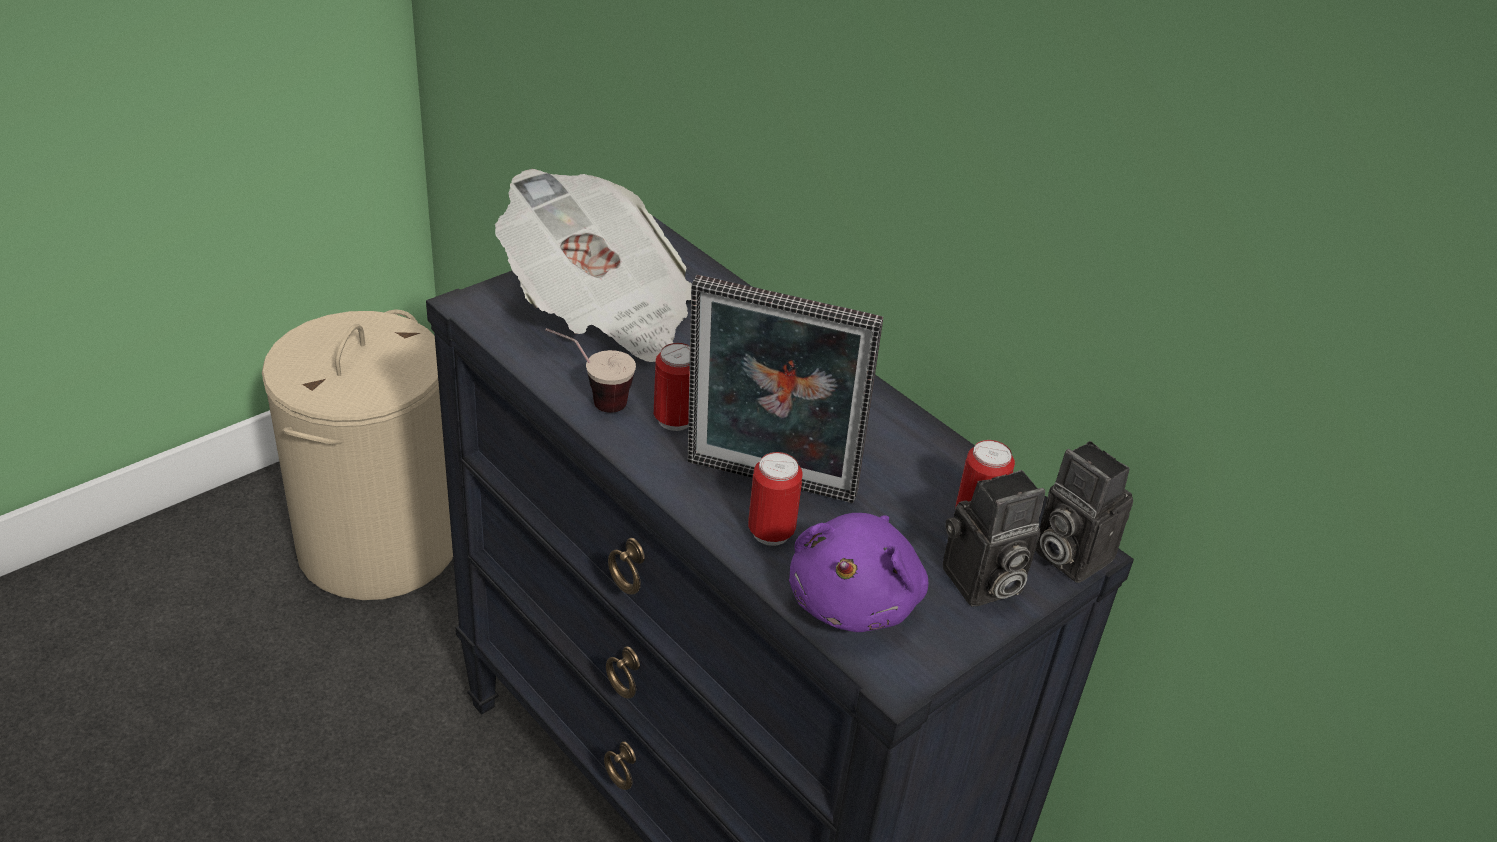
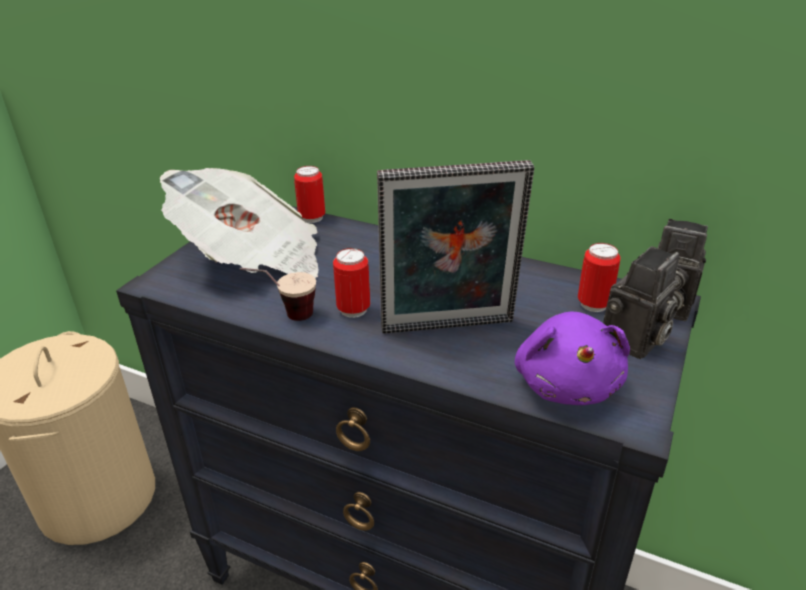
camera: 20 degrees left, 5 degrees down
(771, 532) = (475, 359): can -> can (312, 218)

